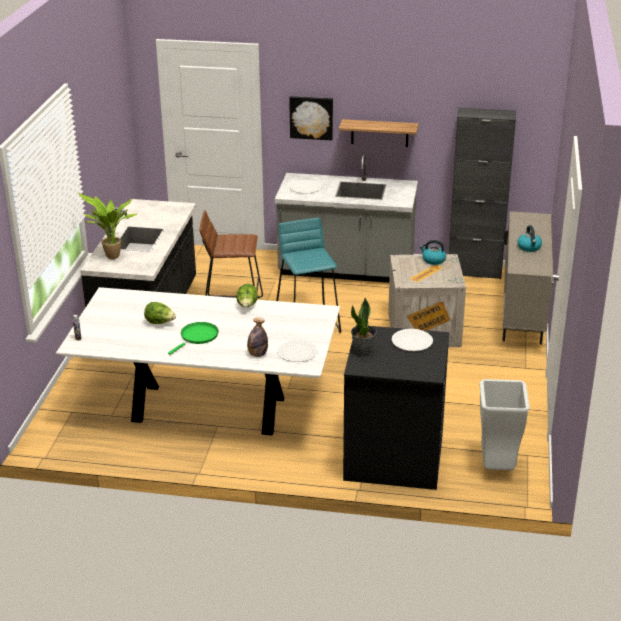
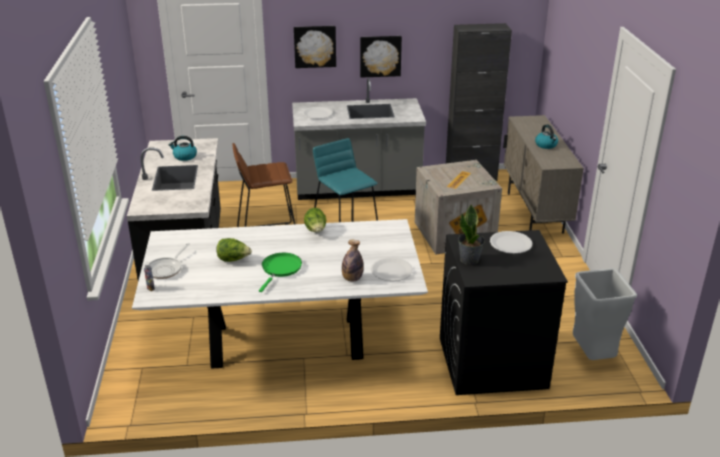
camera: 15 degrees left, 0 degrees up
(98, 323) = (166, 269): none -> frying pan
(111, 258) = (155, 199): potted plant -> none
(379, 133) = (380, 56): shelf -> picture
(433, 260) = (458, 167): kettle -> kettle (184, 156)

